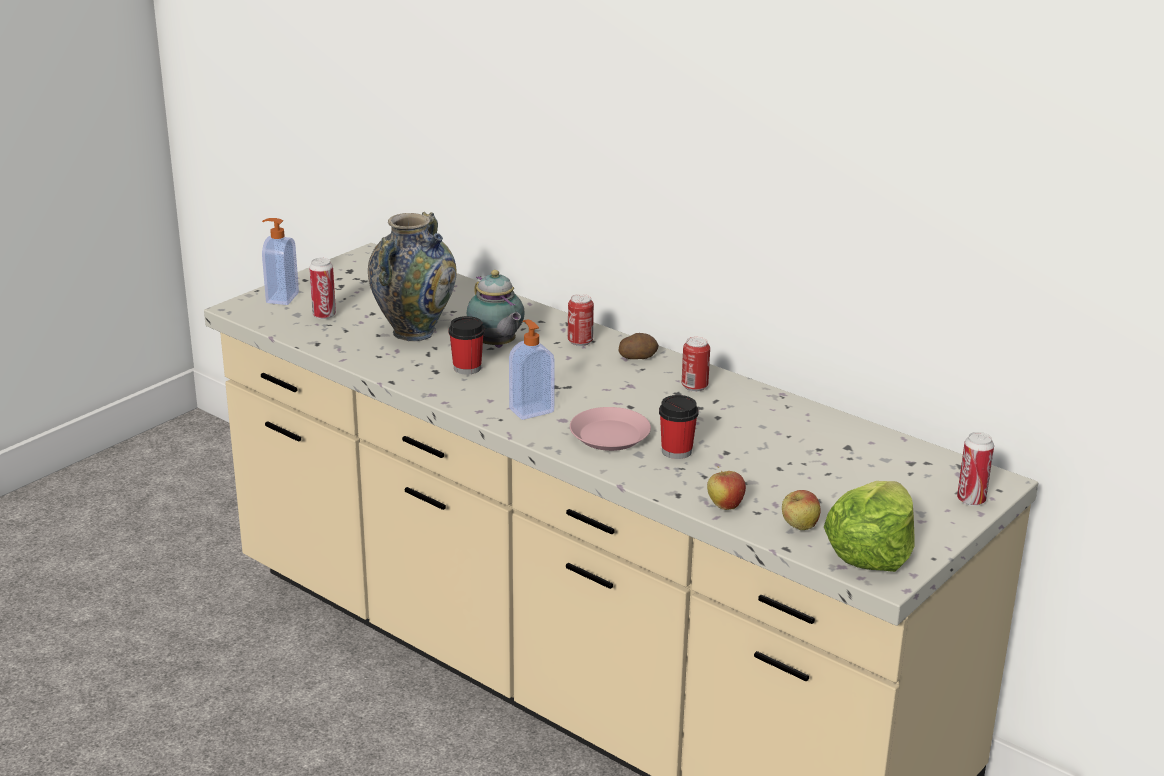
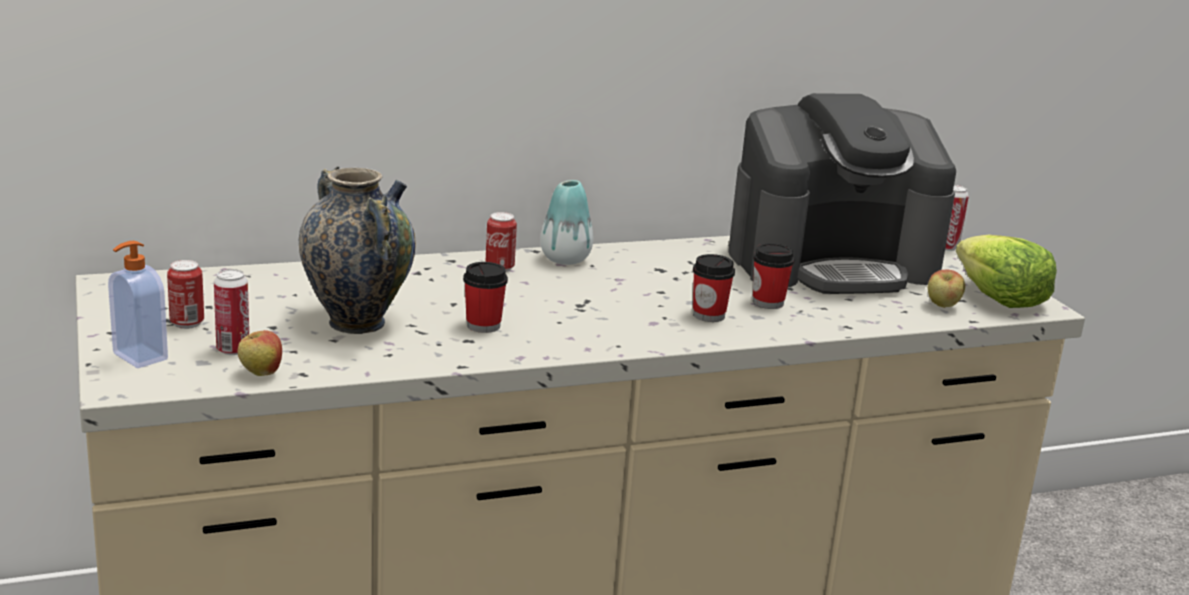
camera: 60 degrees left, 5 degrees down
(496, 346) = (453, 300): teapot -> none
(531, 410) = (616, 328): soap dispenser -> none
(610, 435) = (709, 315): pink plate -> cup
(637, 357) = (565, 259): potato -> vase
(694, 387) = (654, 260): can -> can (187, 323)
(725, 506) = (884, 317): apple -> apple (260, 374)
(822, 456) = (832, 263): none -> coffee machine

